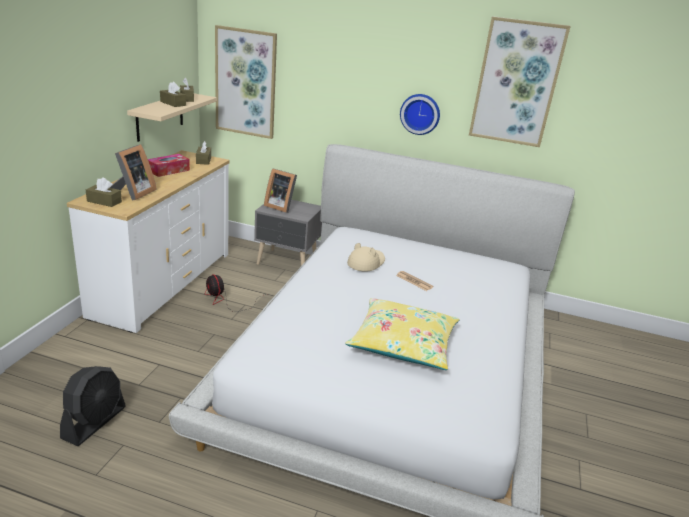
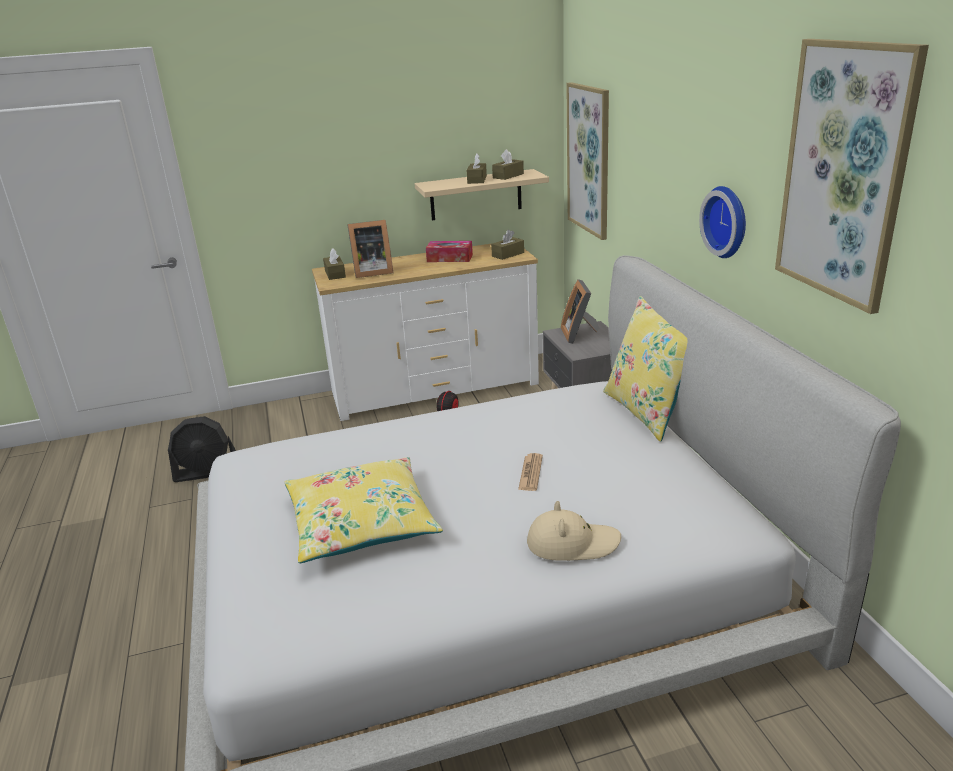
camera: 60 degrees right, 0 degrees up
(366, 262) = (525, 427): beige hat -> beige hat (572, 543)
(392, 234) = (647, 411): none -> yellow pillow

